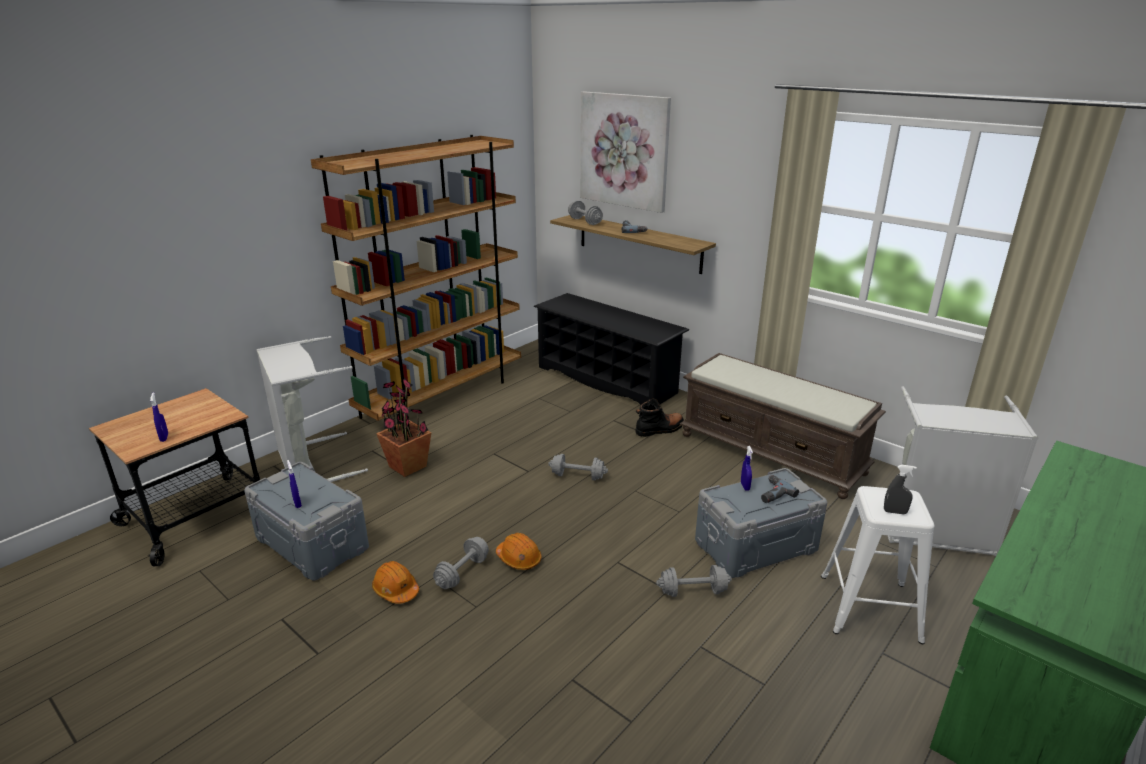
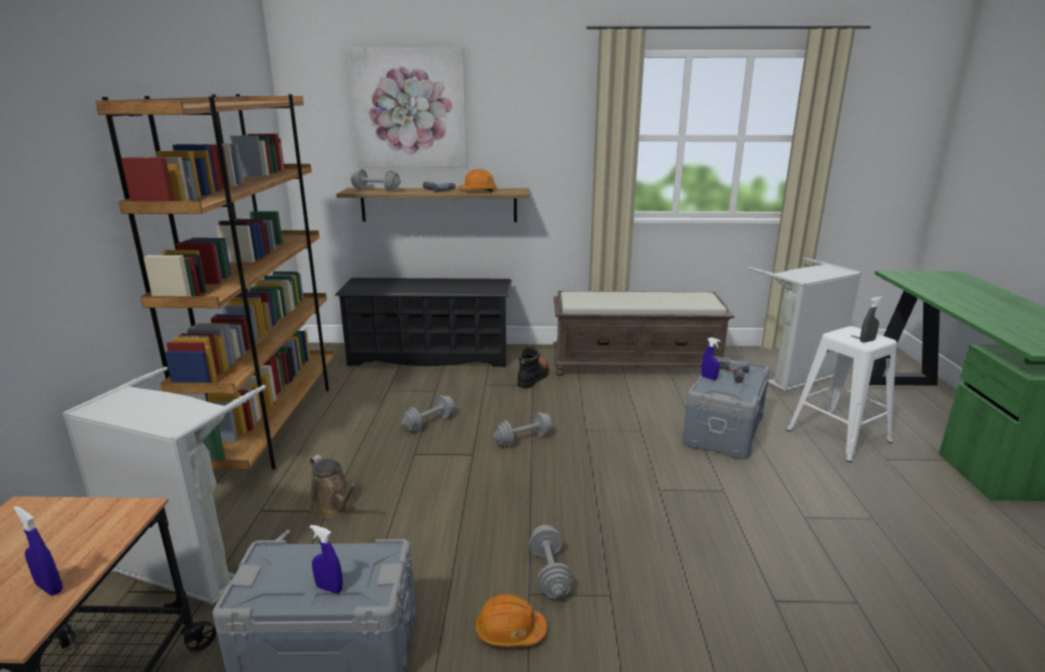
camera: 40 degrees left, 5 degrees down
(407, 467) = (334, 506): potted plant -> brown watering can
(519, 559) = (580, 531): orange hard hat -> orange hard hat (478, 191)
(693, 591) = (739, 482): grey dumbbell -> grey dumbbell (429, 423)

